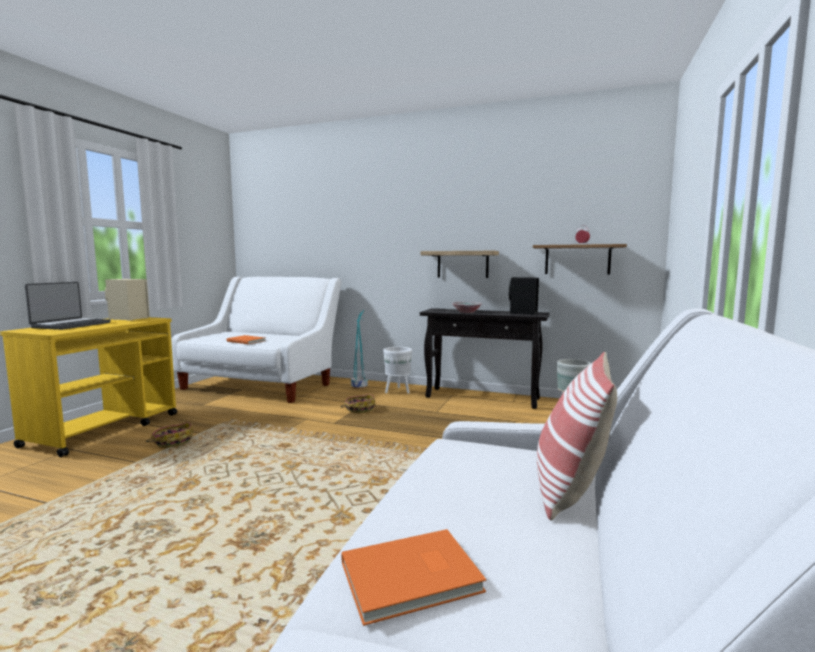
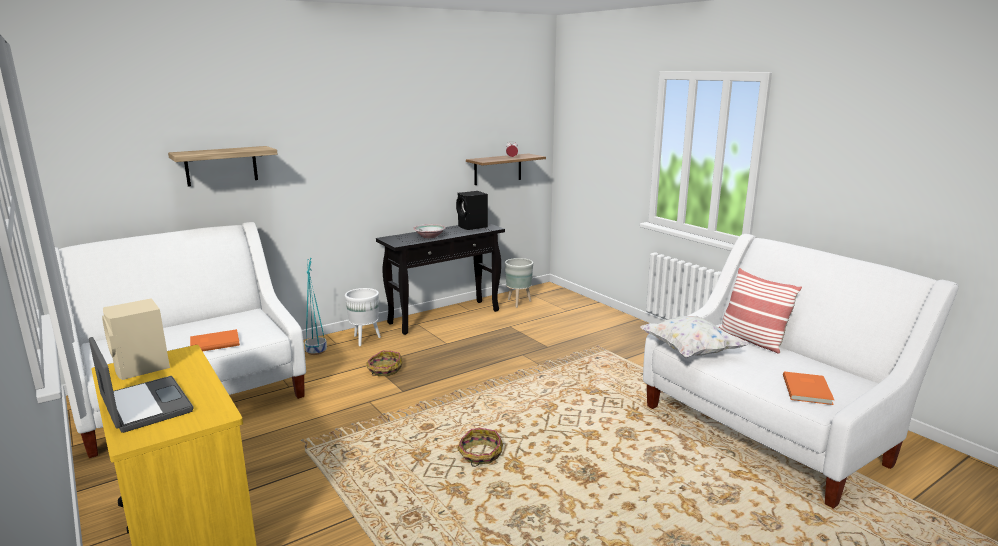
camera: 55 degrees left, 10 degrees up
(173, 442) = (320, 487): basket -> basket (480, 455)
(443, 455) = (690, 351): none -> white pillow
(462, 264) = (401, 184): shelf -> shelf (221, 166)

